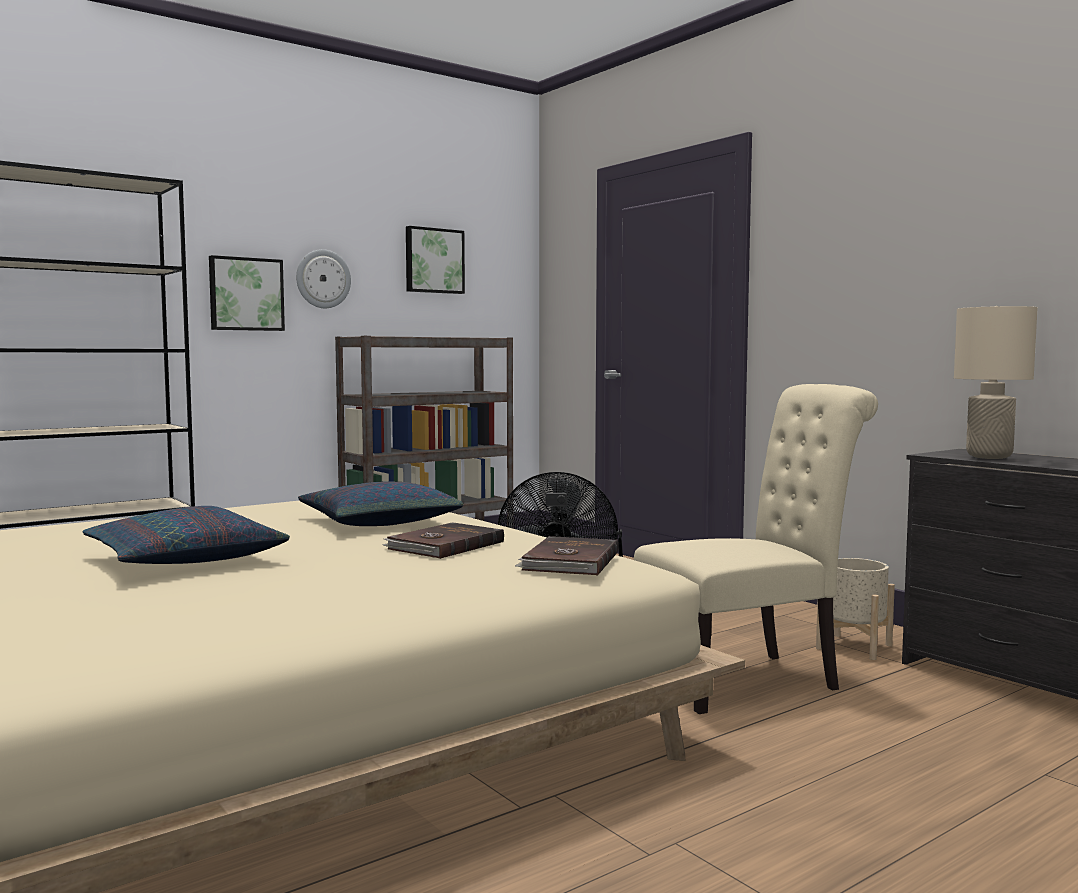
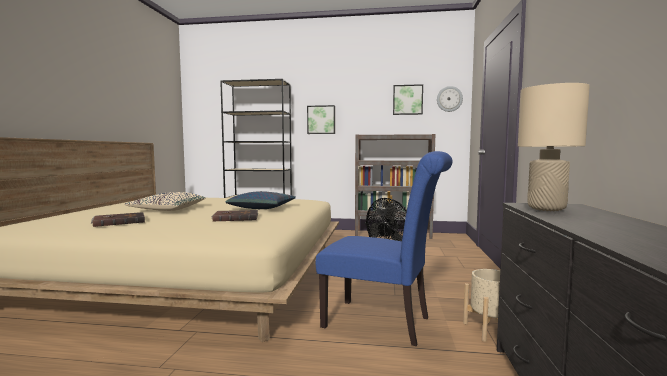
camera: 45 degrees right, 0 degrees up
(184, 560) = (168, 209): blue pillow -> beige pillow
(323, 279) = (353, 112): wall clock -> wall clock (449, 99)
(569, 561) = (238, 230): brown book -> brown book (119, 221)
(749, 680) = (383, 323): beige chair -> blue chair

